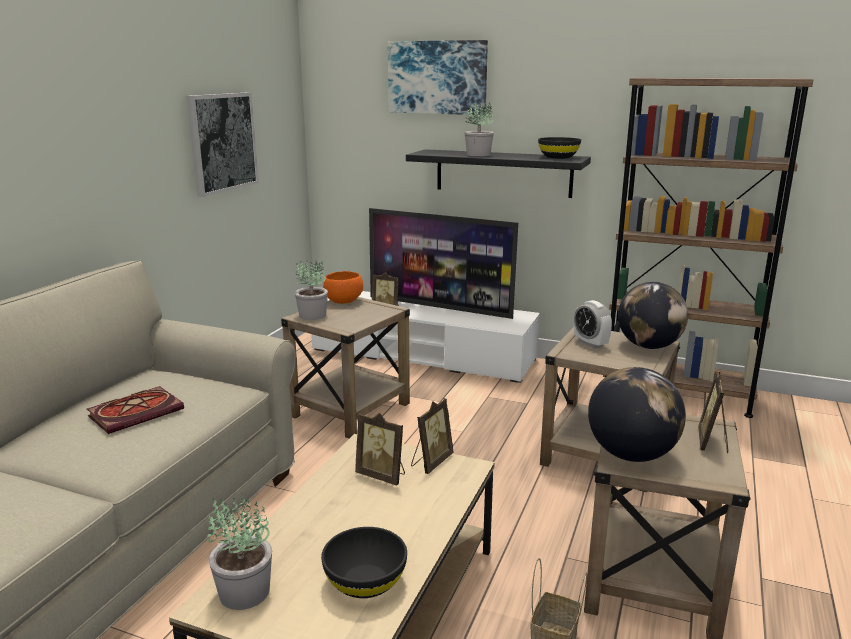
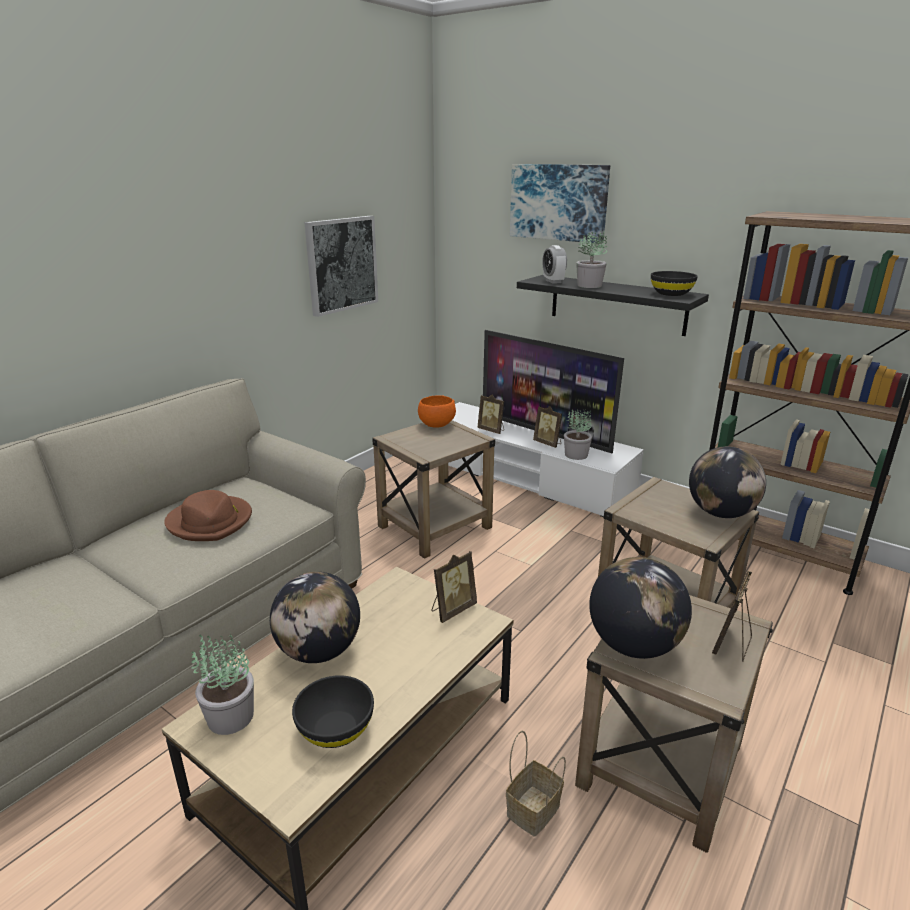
camera: 15 degrees right, 5 degrees up
(137, 412) = (211, 522): book -> brown hat
(311, 518) = (319, 651): none -> globe
(313, 315) = (401, 438): potted plant -> potted plant (576, 455)
(382, 475) = (401, 617): picture frame -> picture frame (548, 443)
(590, 343) = (658, 502): alarm clock -> alarm clock (553, 281)

